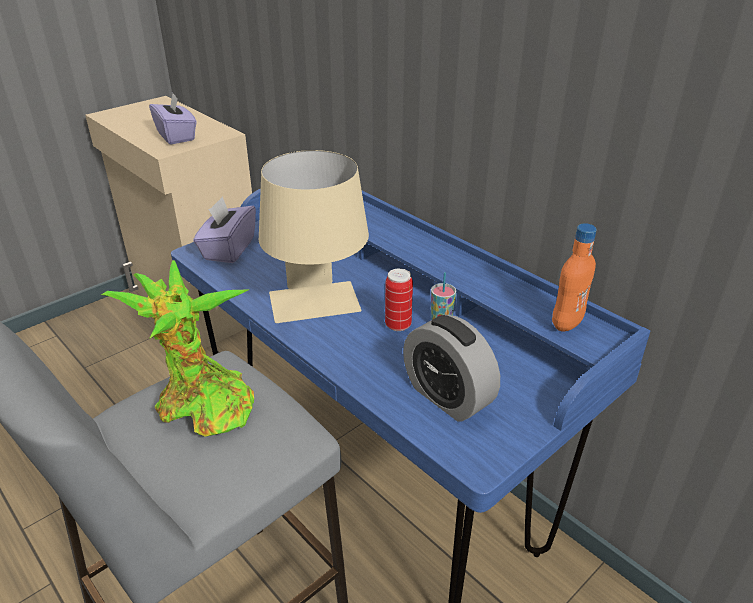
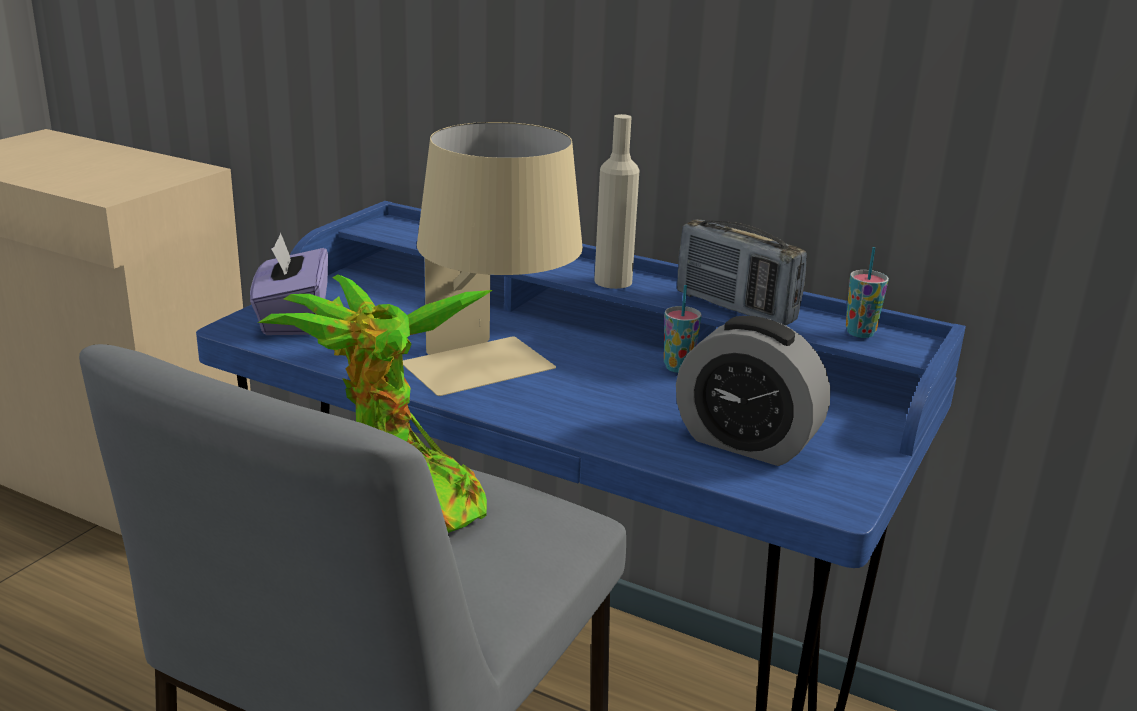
camera: 20 degrees left, 10 degrees down
(176, 136) = (113, 177): purple tissue box -> none
(398, 325) = (620, 376): can -> none
(420, 252) = (613, 281): none -> beige bottle
(489, 287) = (735, 308): none -> radio
(566, 323) = (860, 333): orange bottle -> cup

